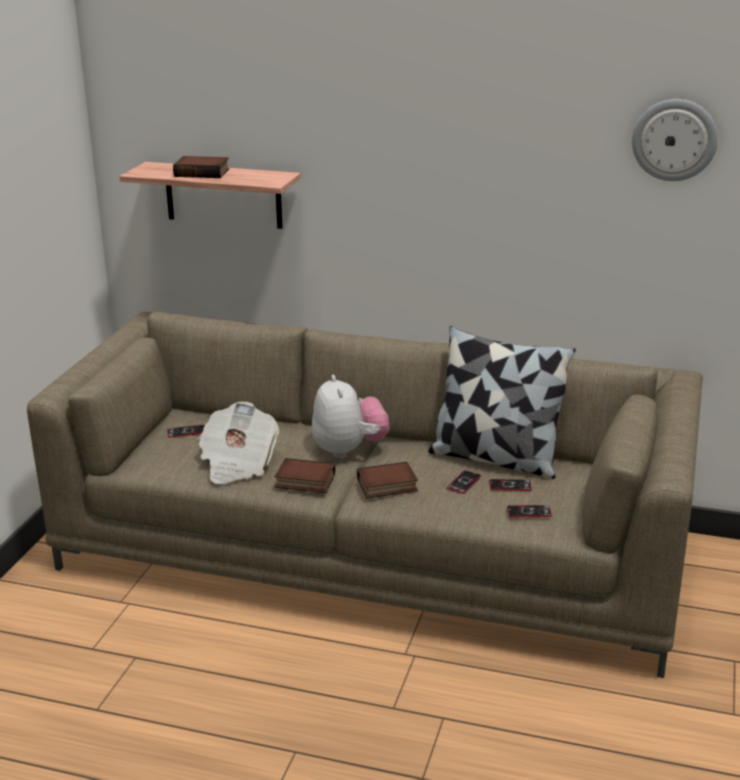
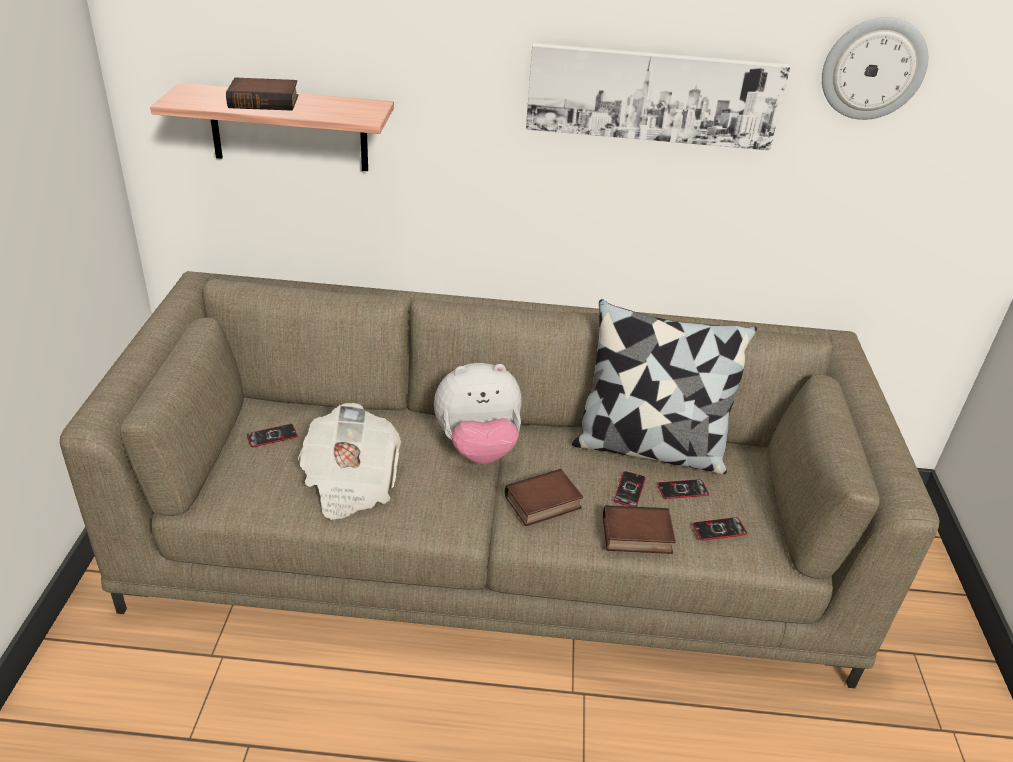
camera: 15 degrees left, 10 degrees up
(304, 481) = (441, 506): book -> book (636, 536)
(349, 450) = (478, 448): plush toy -> plush toy turned 105 degrees clockwise
(499, 165) = (653, 95): none -> picture

